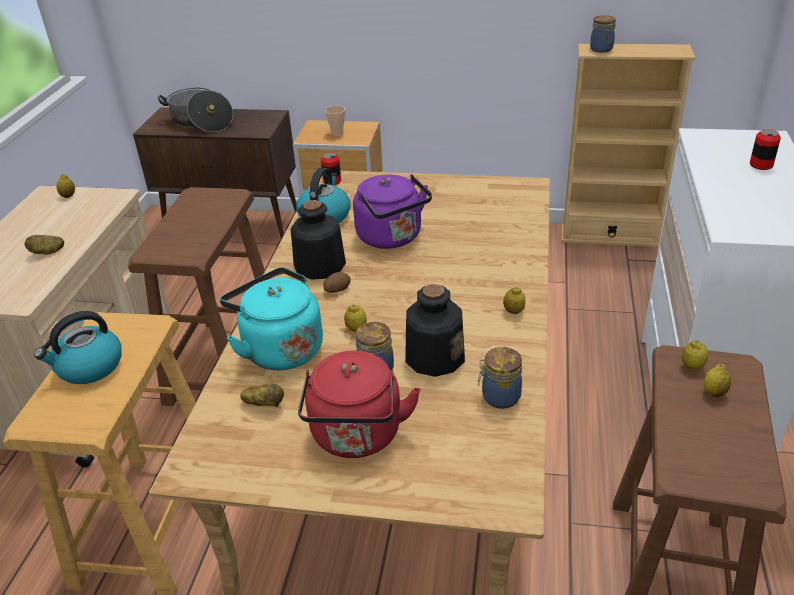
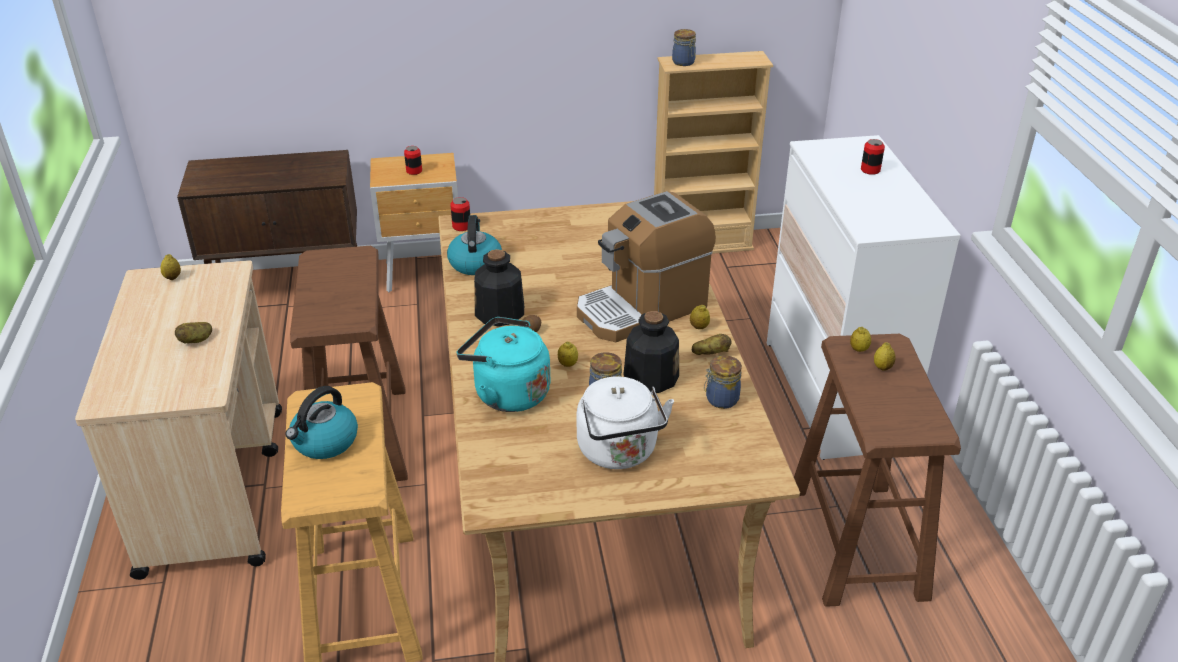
camera: 20 degrees left, 0 degrees up
(201, 122) = (252, 173): cooking pot -> none
(264, 404) = (522, 442): potato -> potato (710, 353)
(337, 133) = (414, 171): cup -> can
(357, 437) = (619, 452): red kettle -> white kettle
(392, 238) = (555, 276): purple kettle -> none
(463, 282) = (642, 308): none -> coffee machine

